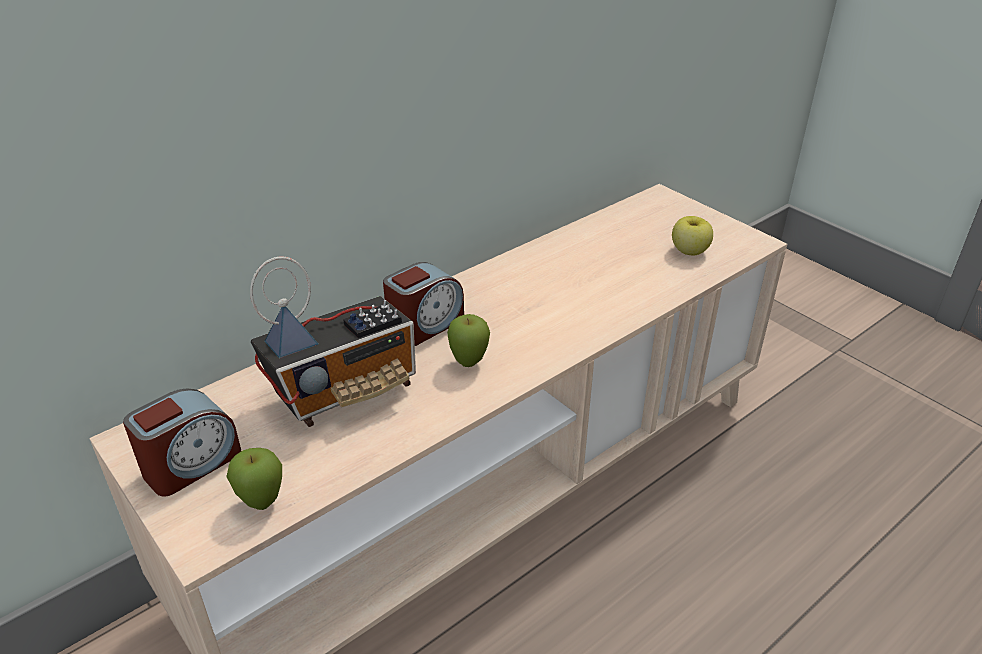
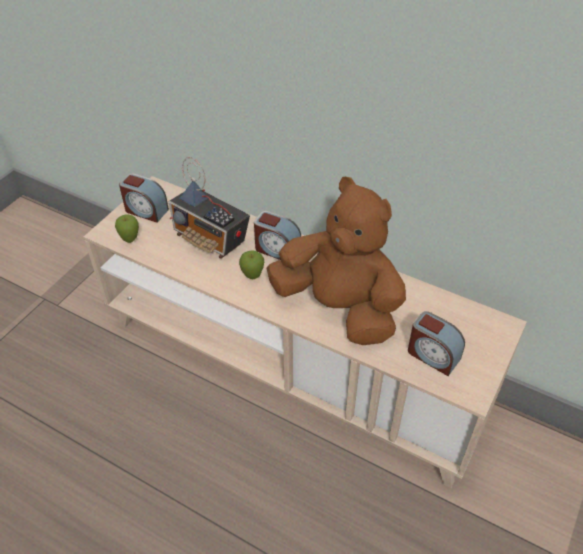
camera: 70 degrees right, 10 degrees up
(578, 298) = (339, 308): none -> brown plush toy
(689, 251) = (432, 355): apple -> alarm clock

